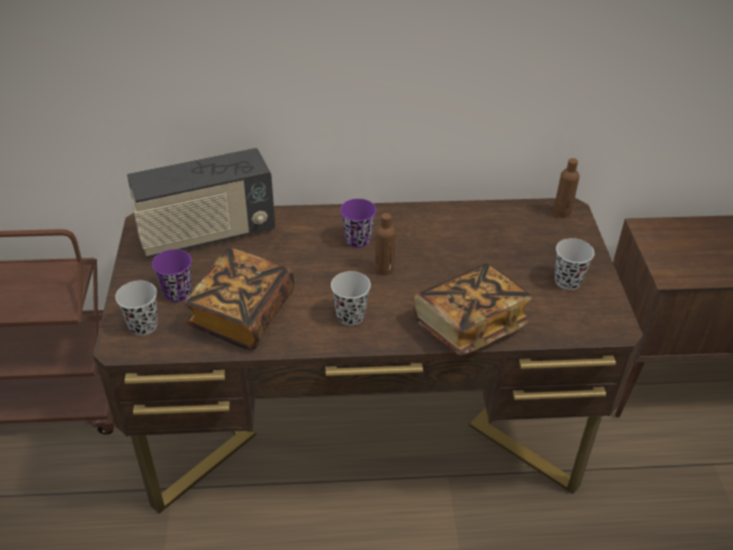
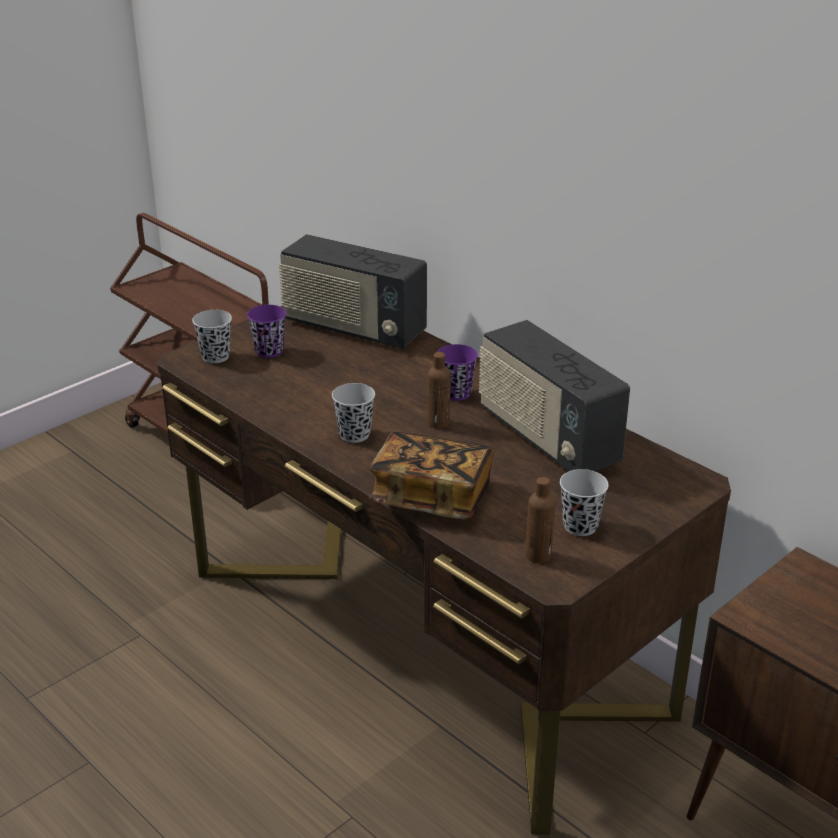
camera: 50 degrees right, 10 degrees down
(242, 315) = (284, 388): book -> none
(457, 235) = (546, 438): none -> radio
(562, 212) = (687, 479): brown bottle -> brown bottle (538, 555)

